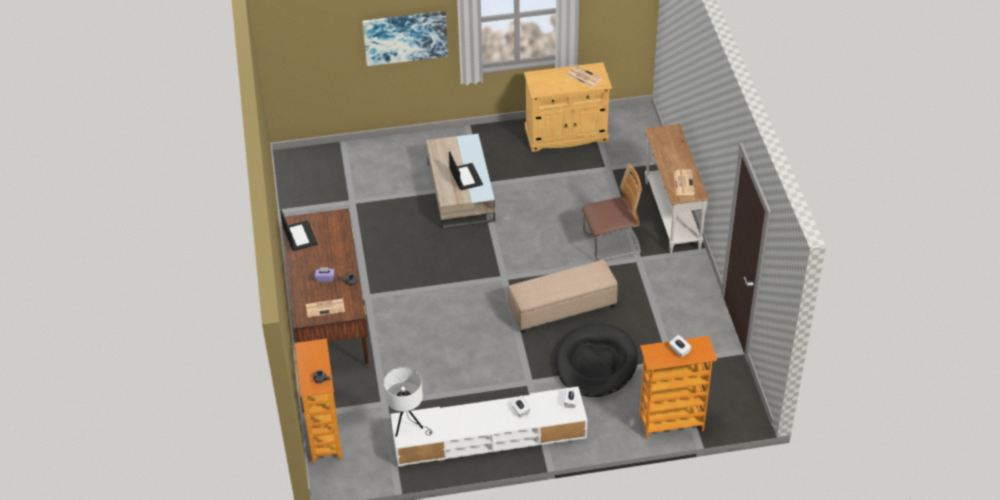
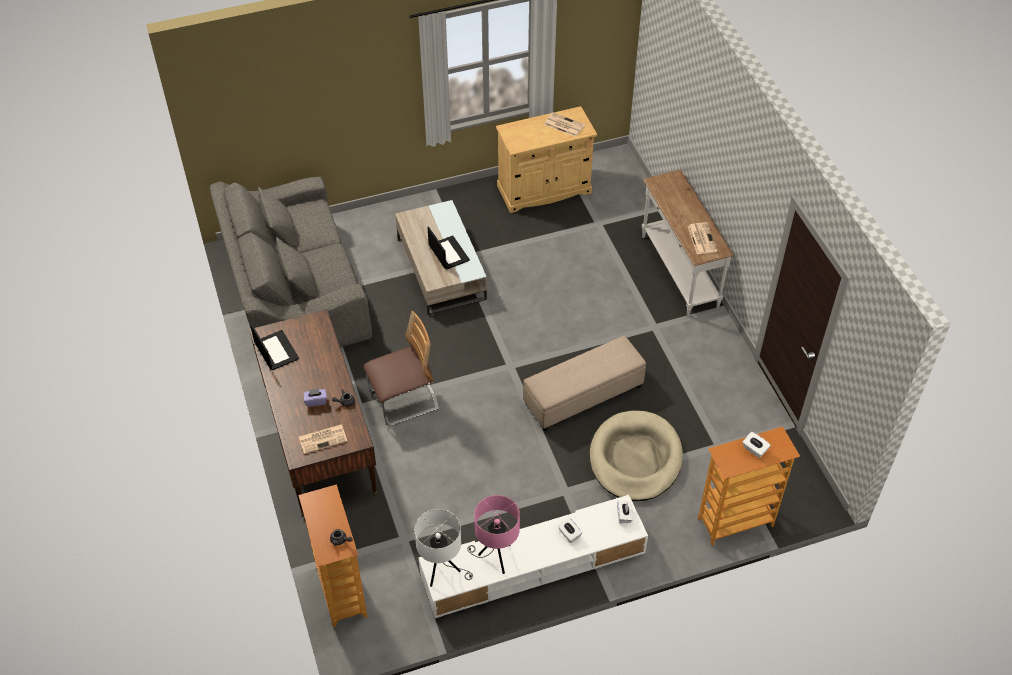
camera: 10 degrees left, 5 degrees up
(331, 199) = (296, 292): none -> grey sofa
(405, 37) = (362, 100): picture -> none
(454, 421) = (495, 557): none -> pink table lamp
(596, 364) = (635, 459): black dog bed -> beige dog bed
(611, 243) = (621, 311): chair -> chair (404, 400)

